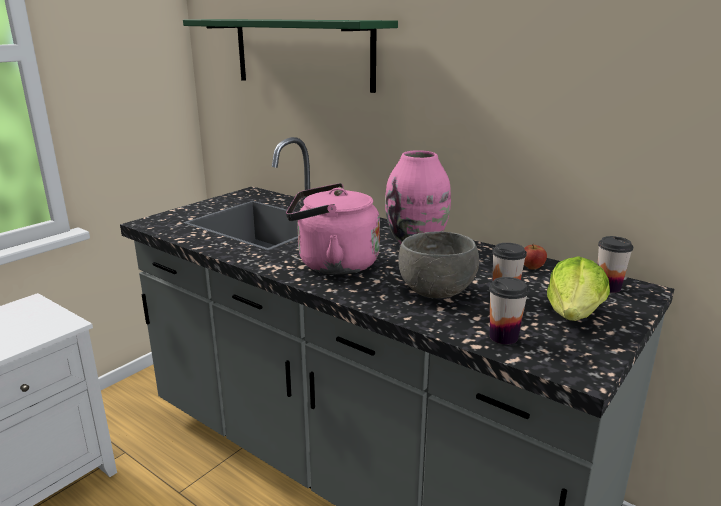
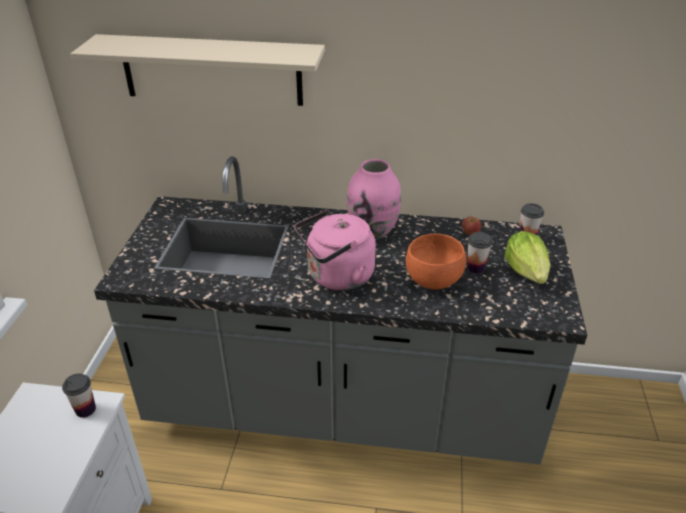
camera: 30 degrees left, 15 degrees up
(302, 53) = (212, 70): green shelf -> beige shelf
(437, 292) = (433, 280): grey bowl -> orange bowl
(503, 337) = (504, 307): cup -> cup (85, 409)

